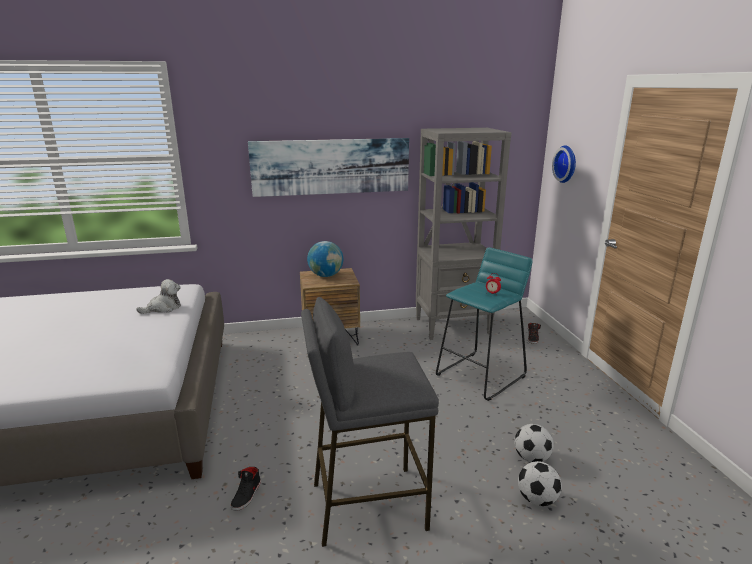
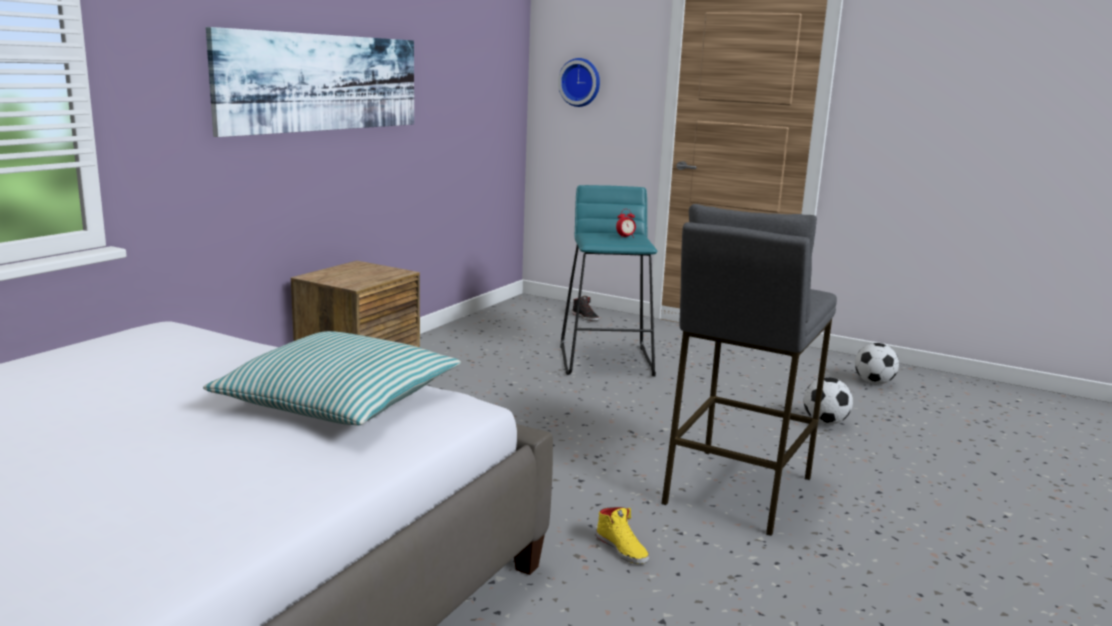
camera: 50 degrees left, 5 degrees down
(127, 351) = (339, 400): none -> pillow
(163, 308) = (219, 352): plush toy -> none
(247, 495) = (622, 548): black shoe -> yellow shoe
(326, 275) = (347, 273): globe -> none
(453, 326) = (486, 329): grey bookcase -> none
(531, 458) = (769, 400): football -> football (874, 383)

